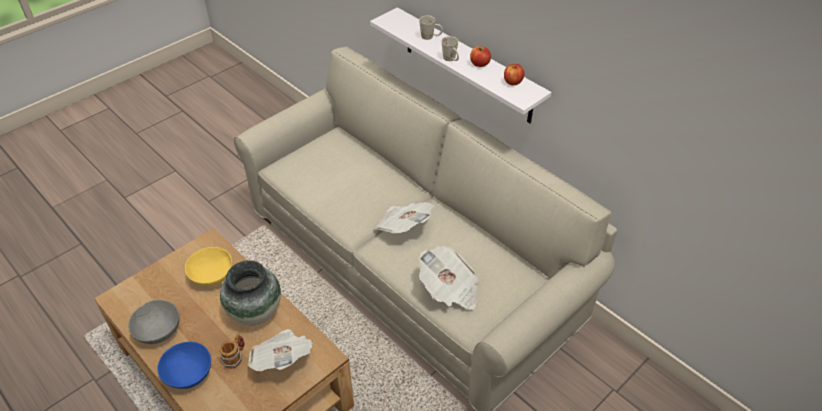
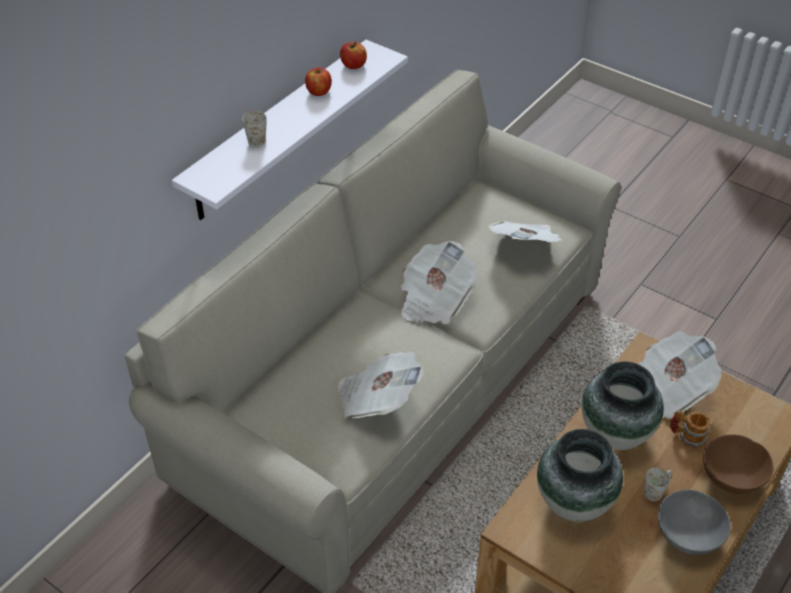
camera: 100 degrees left, 0 degrees up
(189, 374) = (732, 477): blue bowl -> brown bowl
(212, 276) = (574, 502): yellow bowl -> vase
(320, 185) = (377, 399): none -> newspaper
(451, 60) = (313, 115): white mug -> white mug (656, 490)

